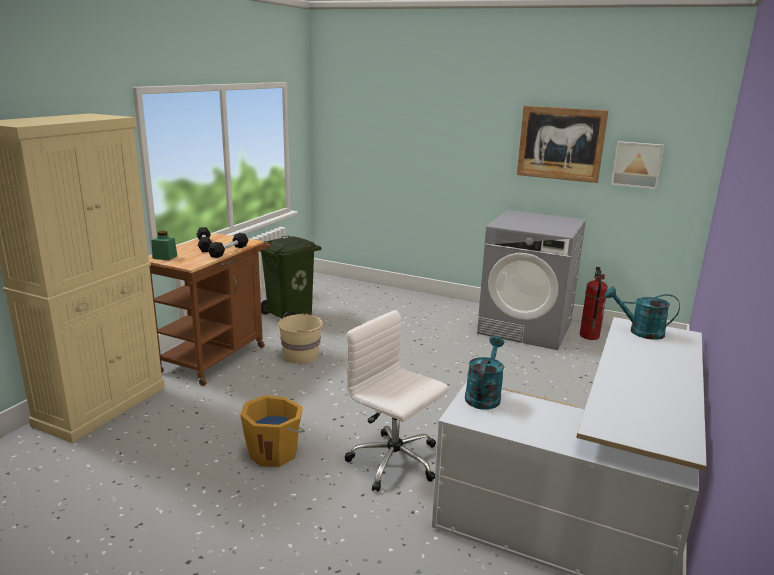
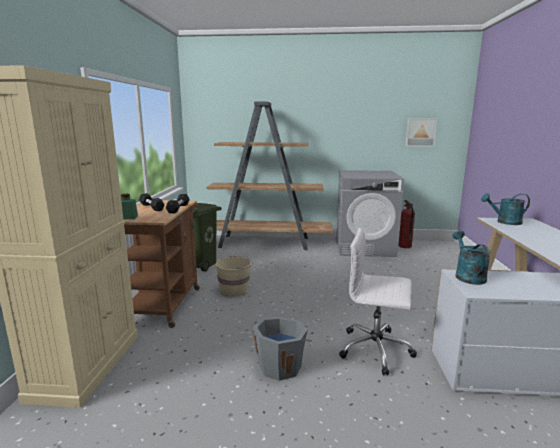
camera: 20 degrees left, 5 degrees down
(274, 452) = (280, 366): orange bucket -> grey bucket
(396, 298) = (266, 243): none -> brown bookcase
(560, 143) = (371, 122): picture -> none

